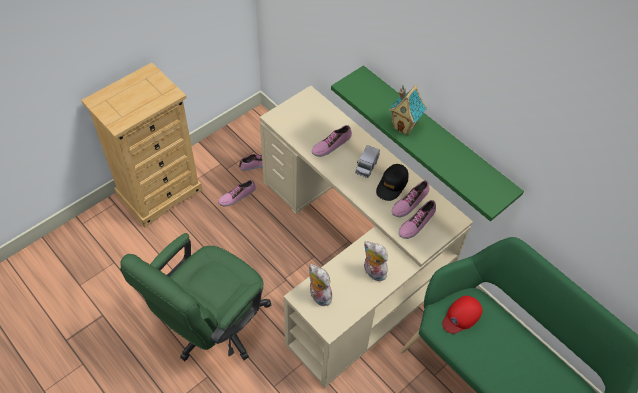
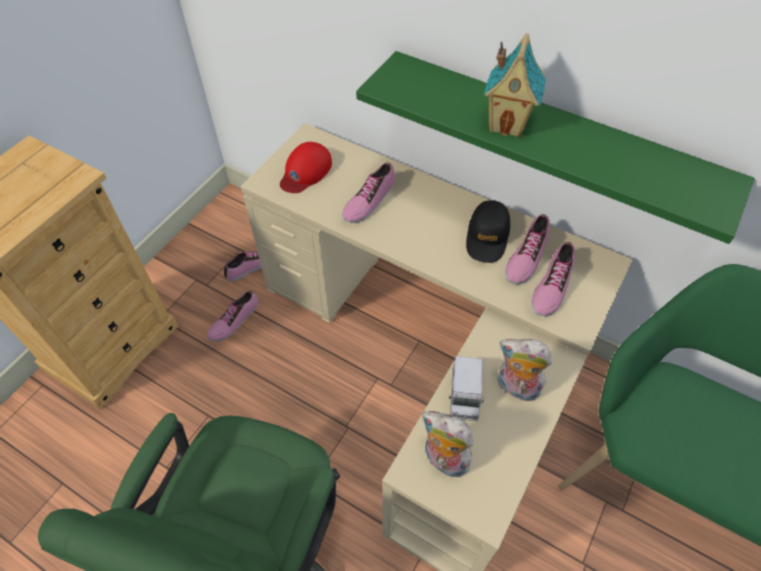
camera: 15 degrees left, 0 degrees up
(366, 166) = (436, 218): toy truck -> toy truck (464, 395)
(461, 316) = (671, 416): red cap -> red cap (305, 171)

